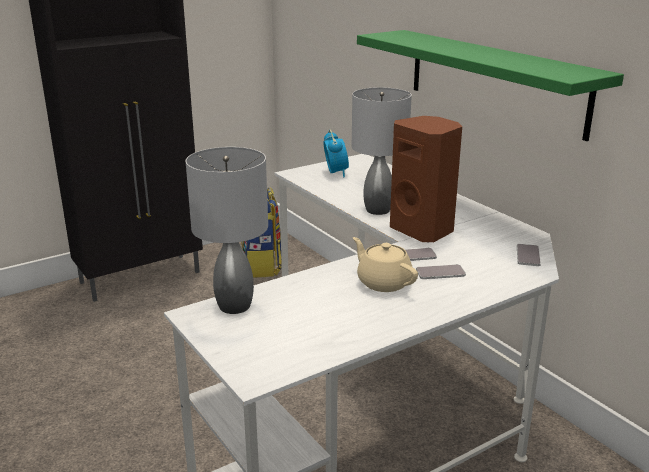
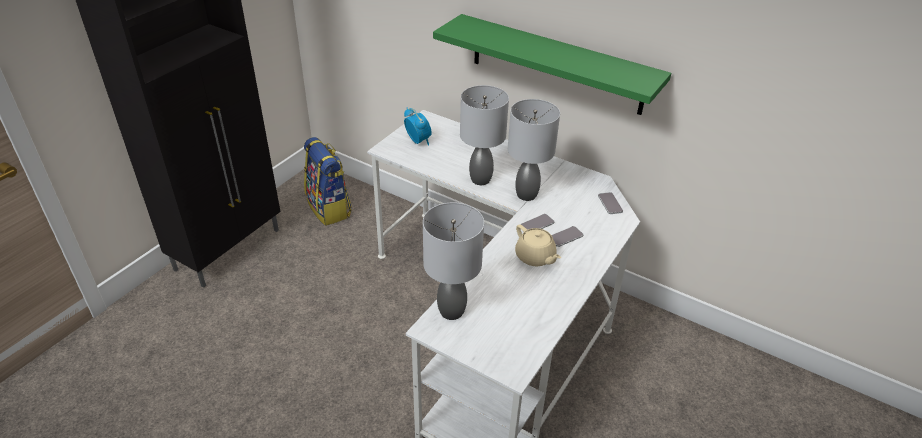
camera: 25 degrees left, 15 degrees up
(383, 282) = (535, 257): beige teapot -> beige teapot turned 150 degrees counterclockwise
(423, 230) = (527, 195): brown speaker -> grey table lamp

